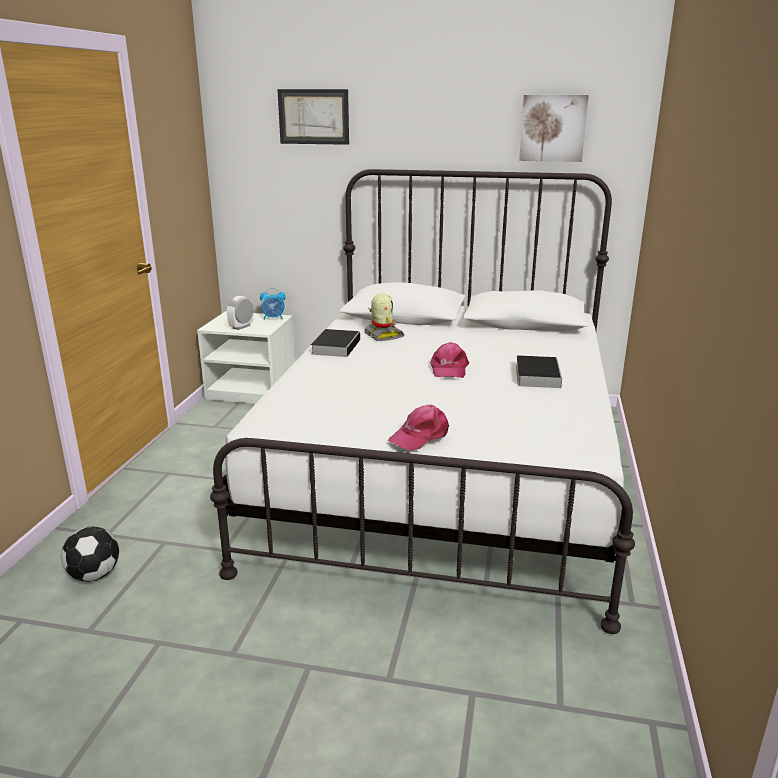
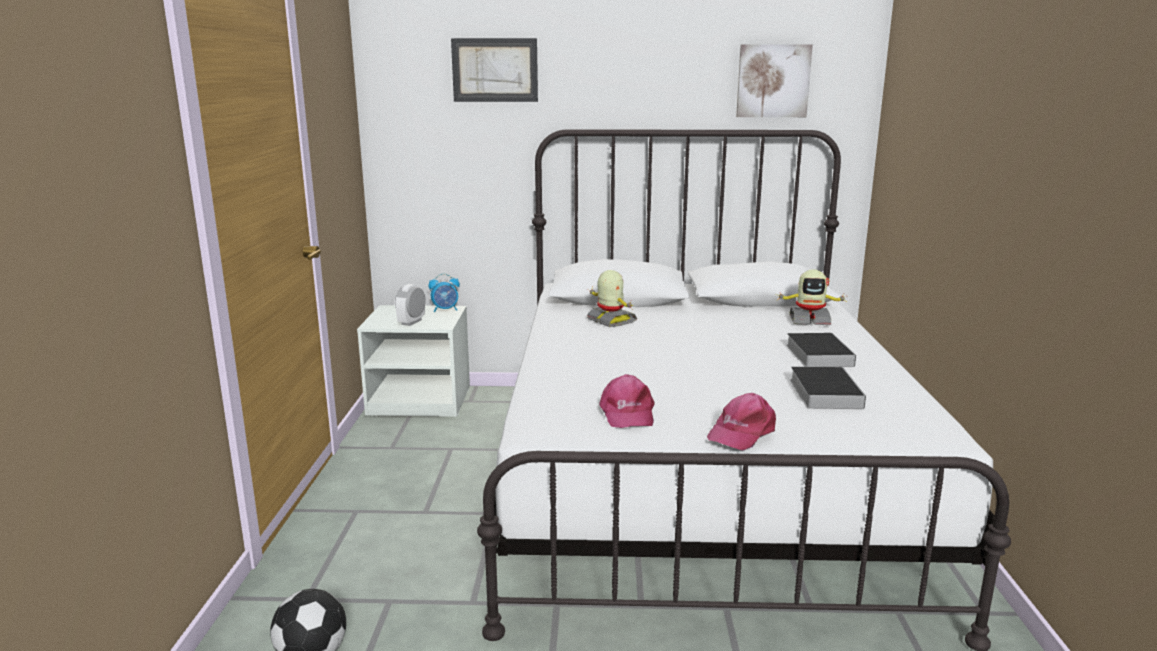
camera: 10 degrees left, 5 degrees down
(336, 346) = (564, 336): book -> book (824, 392)
(448, 369) = (714, 354): pink cap -> pink cap (627, 413)
(553, 345) = (809, 320): none -> toy robot

